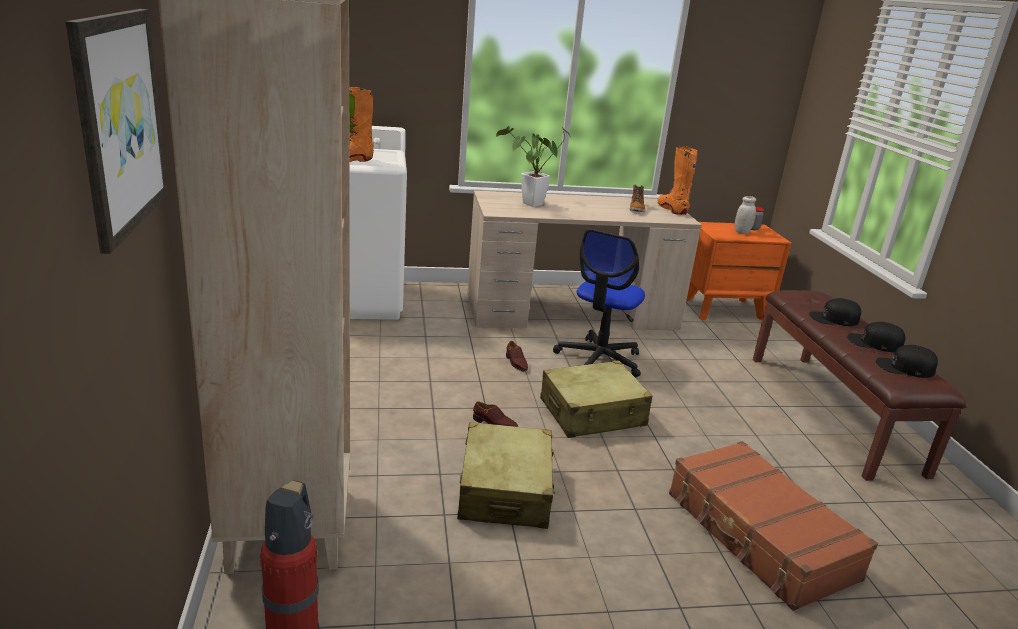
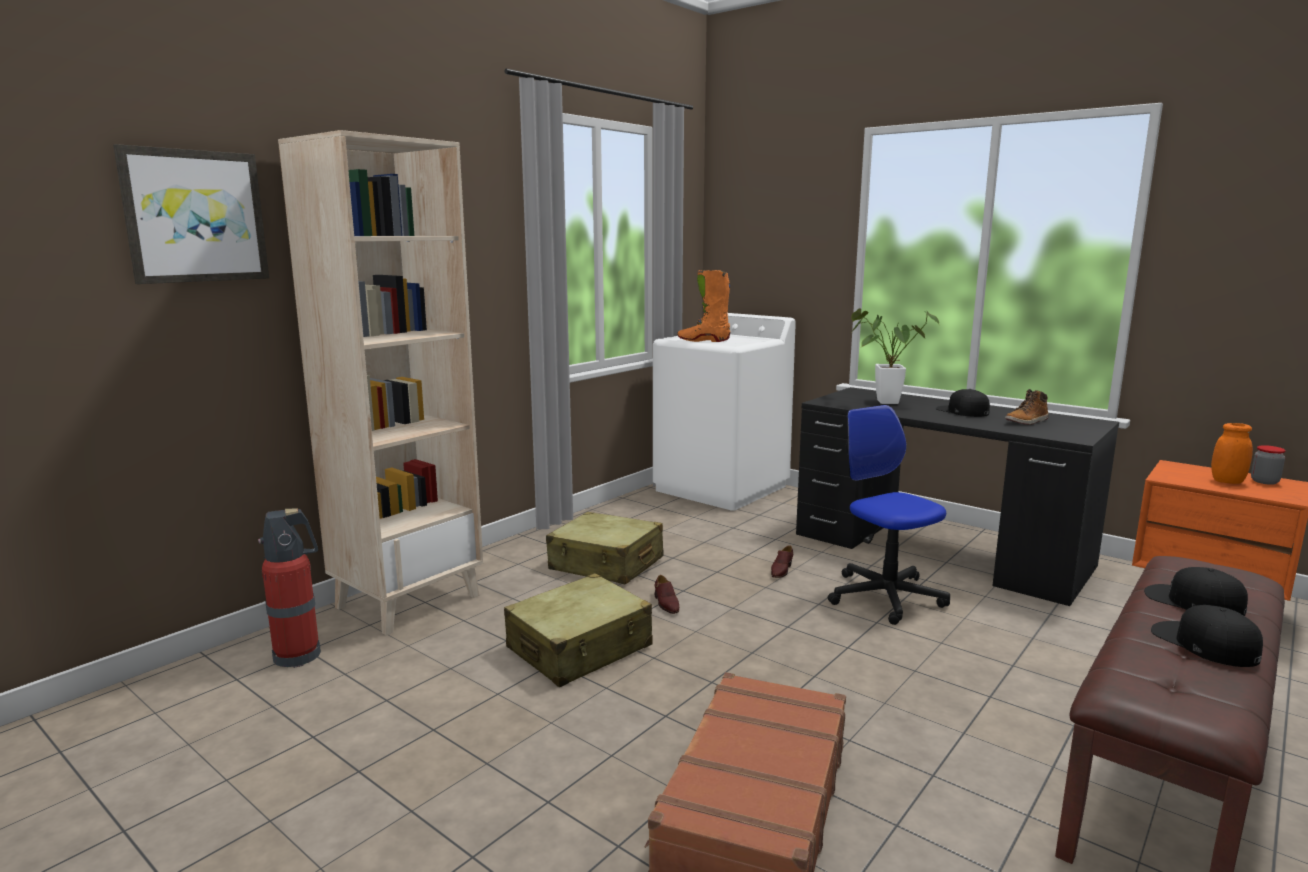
camera: 50 degrees right, 10 degrees down
(571, 311) = (939, 550): beige desk -> black desk
(592, 413) = (781, 632): beige suitcase -> beige suitcase (606, 564)
(599, 359) = (885, 596): office chair -> office chair turned 75 degrees clockwise
(672, 209) = (1086, 429): orange boot -> none
(742, 232) = (1227, 481): white jar -> orange jar
(905, 367) = (1187, 682): black cap -> black cap (962, 411)

